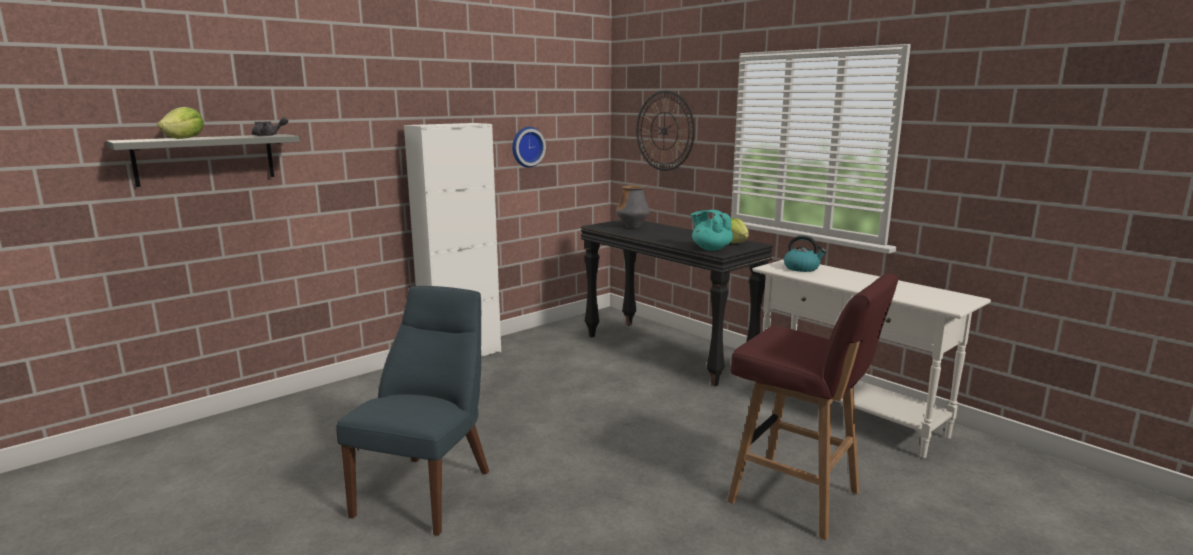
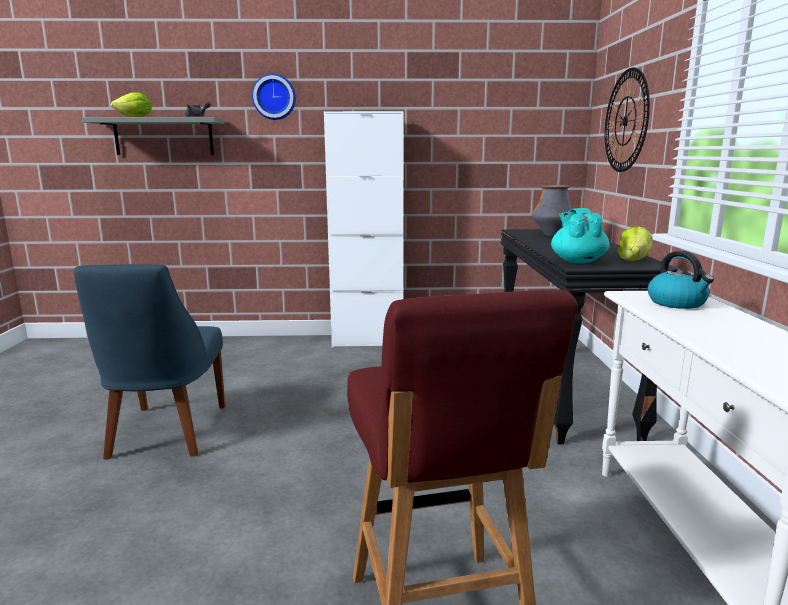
camera: 40 degrees right, 0 degrees up
(428, 489) = (166, 434): blue chair -> blue chair turned 120 degrees clockwise
(526, 147) = (468, 142): wall clock -> wall clock (274, 97)

